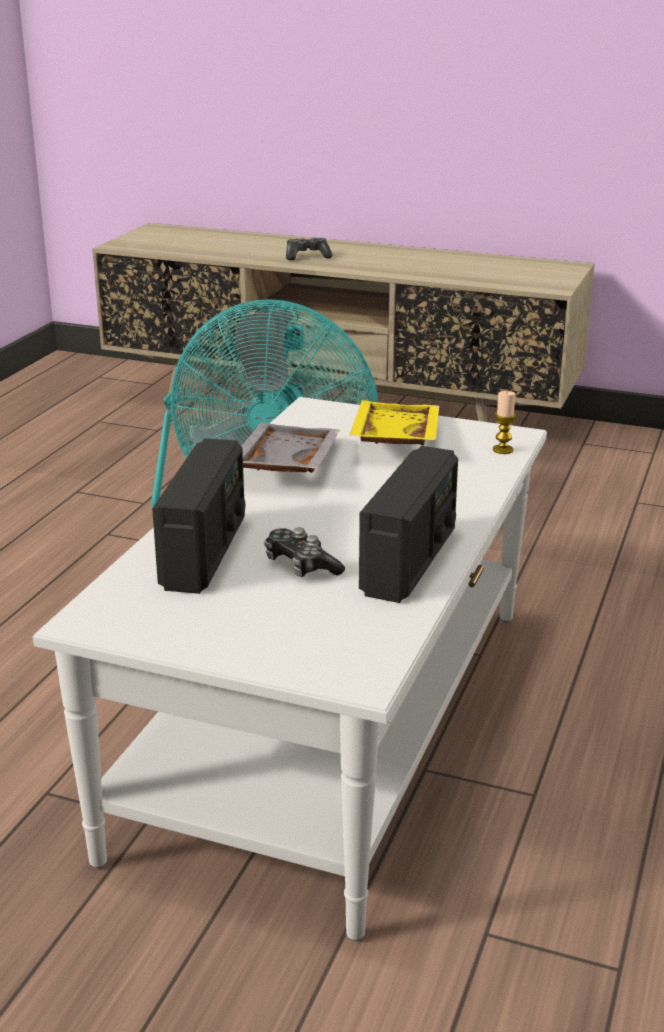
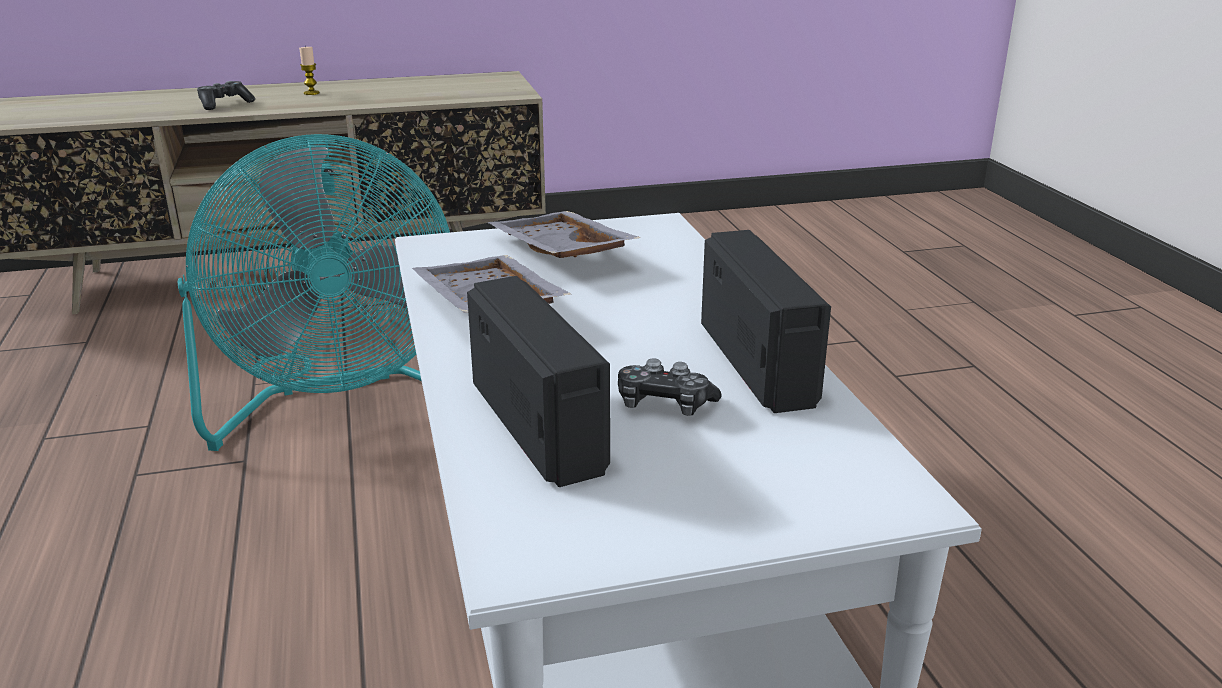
camera: 35 degrees left, 0 degrees up
(392, 439) = (557, 254): yellow tray -> grey tray
(503, 450) = (673, 238): candle -> candle (311, 93)

